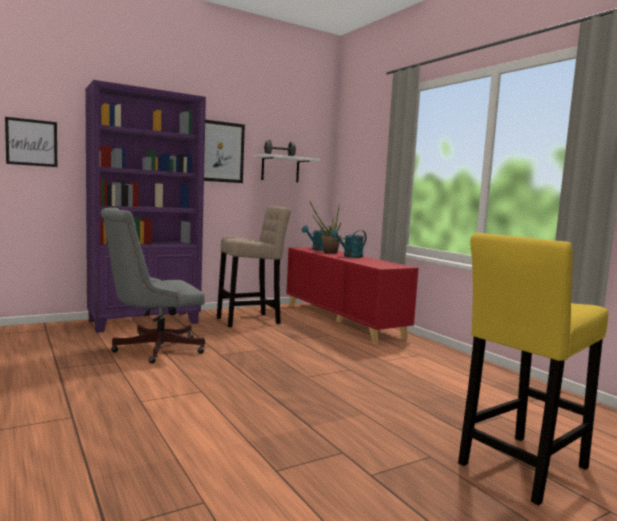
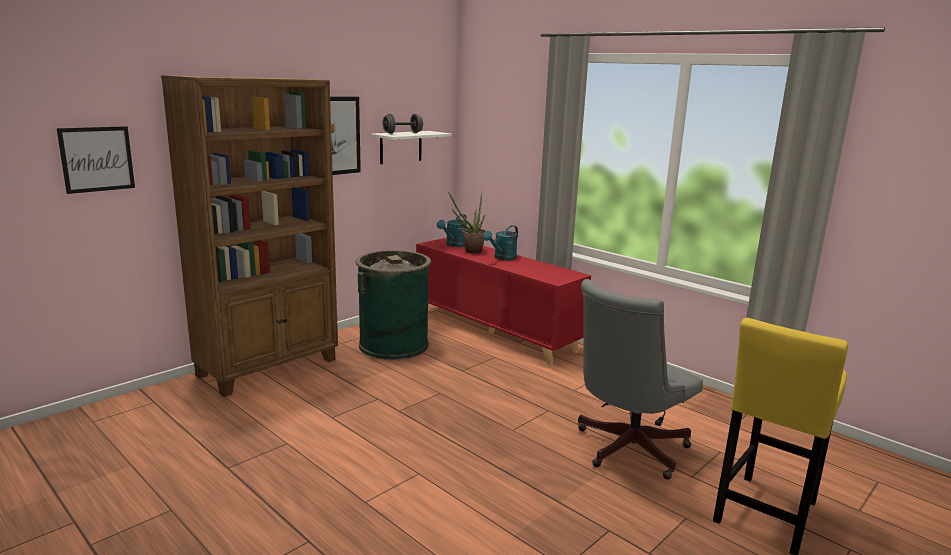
camera: 15 degrees left, 10 degrees up
(145, 322) = (269, 367): purple bookcase -> brown bookcase
(153, 349) = (315, 414): grey office chair -> grey office chair (626, 450)
(251, 320) = (394, 345): beige stool -> green trash can

